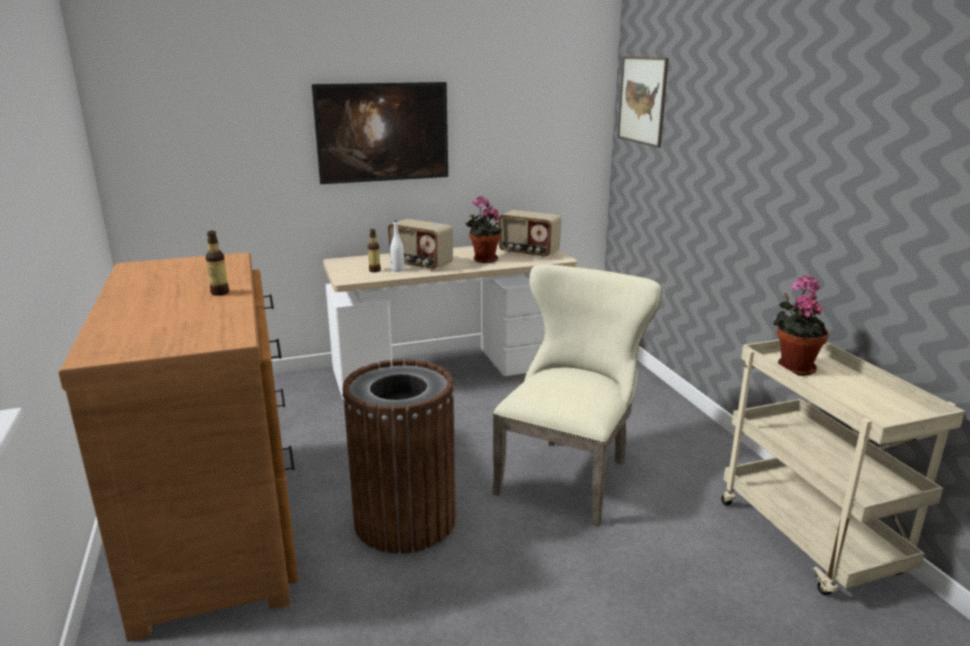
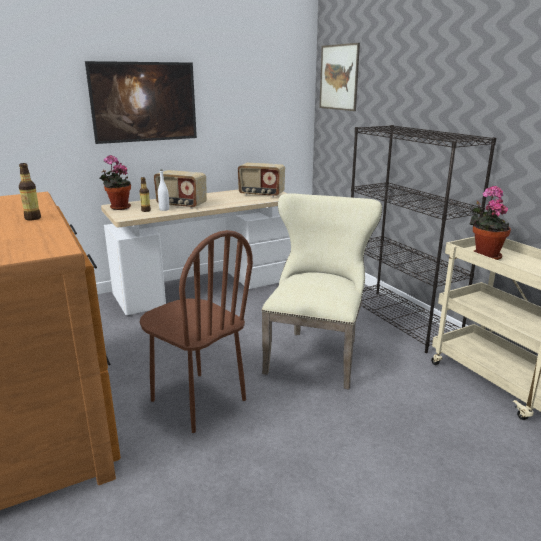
camera: 10 degrees left, 0 degrees up
(405, 520) = (197, 400): brown trash can -> brown chair
(483, 260) = (228, 200): potted plant -> potted plant (118, 208)
(696, 437) = (400, 320): none -> black bookcase

